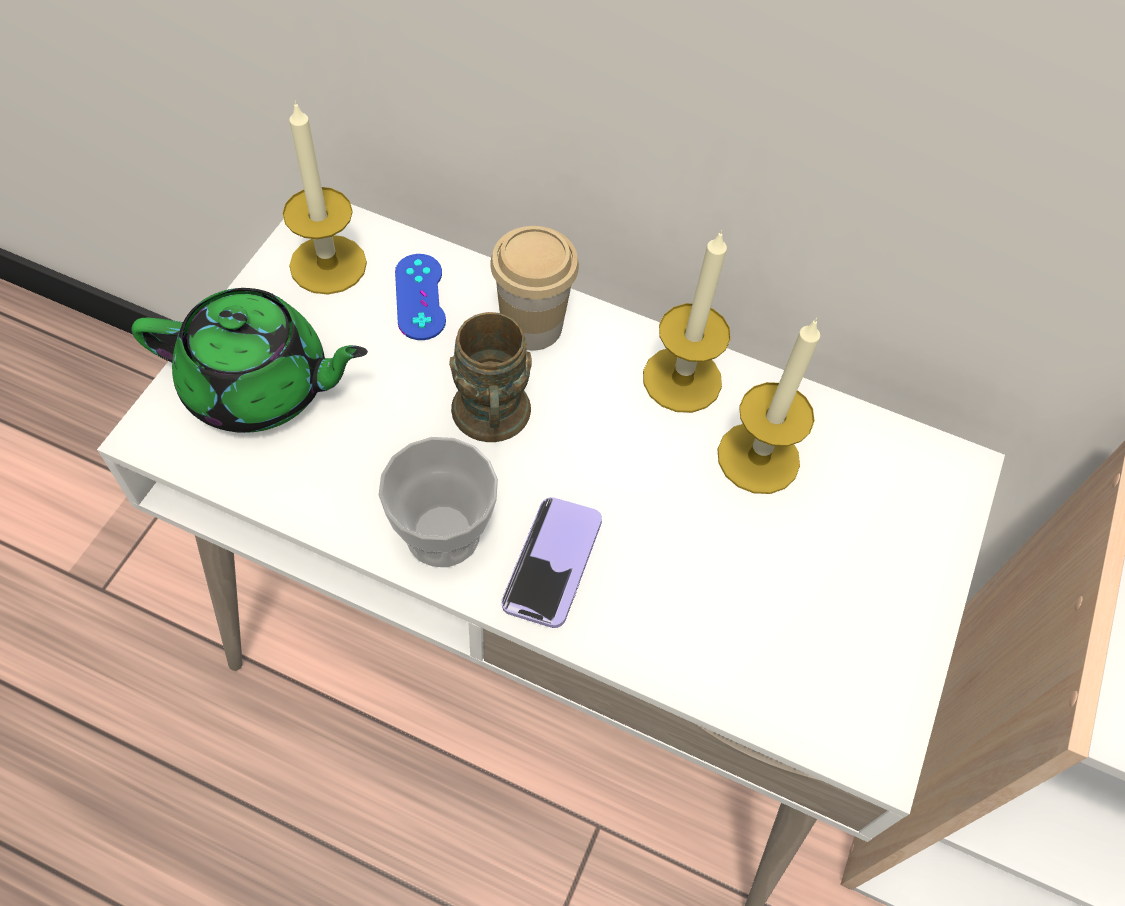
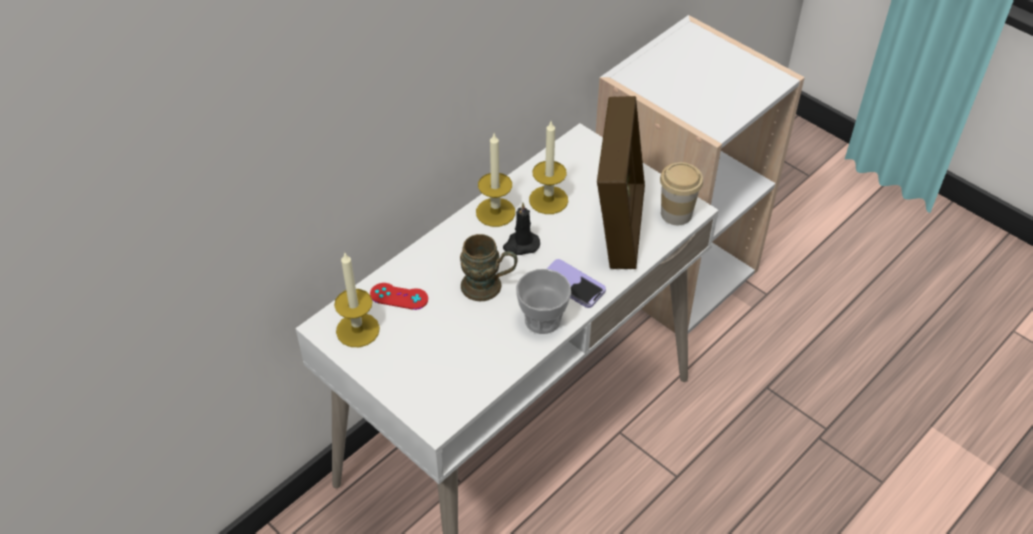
camera: 65 degrees left, 10 degrees down
(260, 386) = (426, 373): green teapot -> none
(420, 297) = (399, 296): blue game controller -> red game controller
(531, 325) = (438, 257): cup -> cup (676, 214)
(618, 444) = (521, 245): none -> black candle
(752, 606) = (618, 225): none -> picture frame

